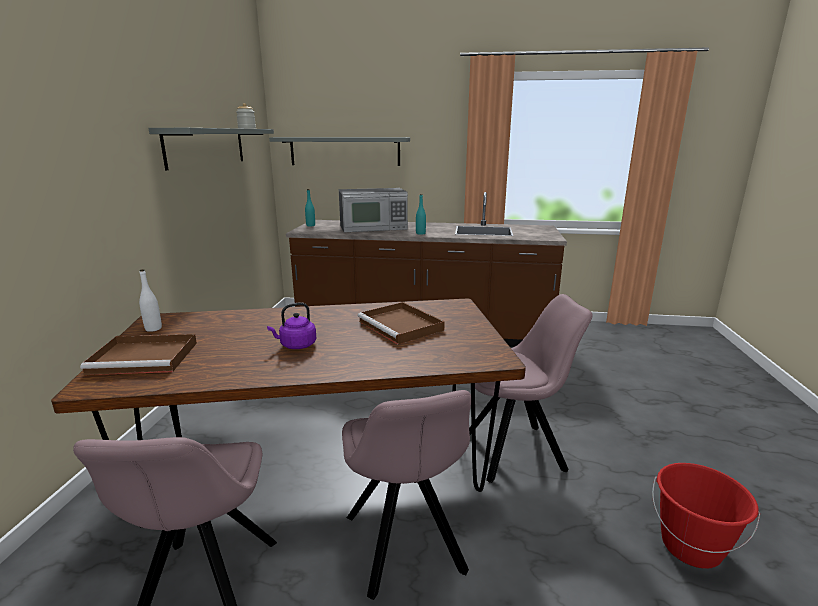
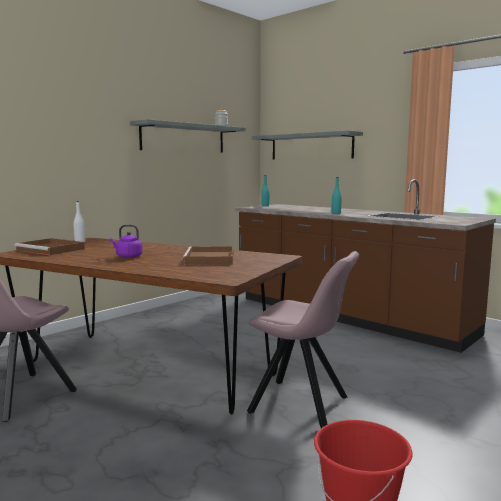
camera: 35 degrees right, 10 degrees down
(373, 227) = (309, 209): microwave -> none
(405, 544) = (140, 419): pink chair -> none

